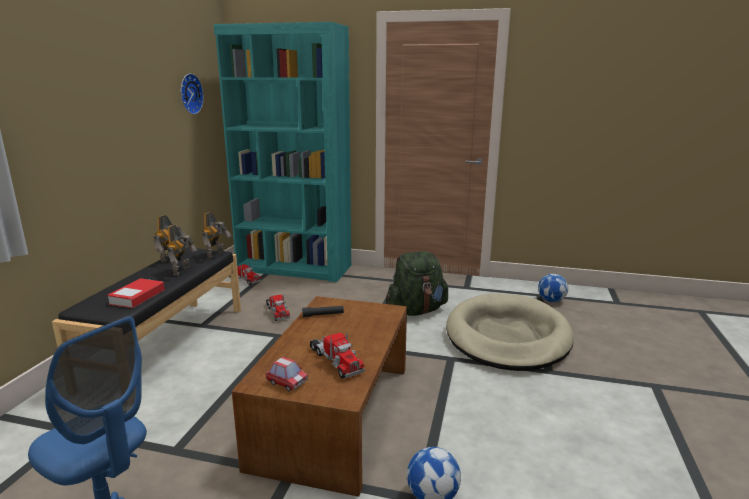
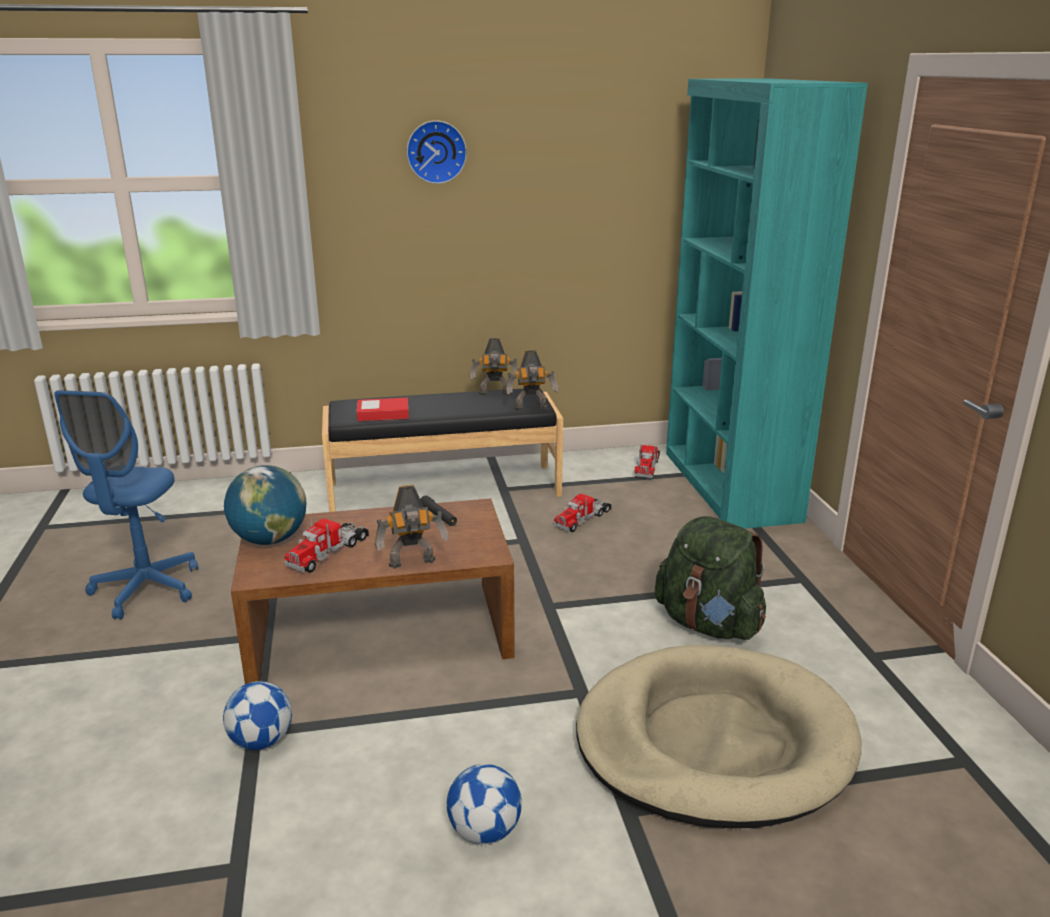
camera: 65 degrees right, 5 degrees up
(182, 271) = (465, 410): toy robot -> toy robot (413, 564)
(189, 94) = (638, 182): wall clock -> wall clock (436, 152)
(287, 382) = (270, 539): toy car -> globe
(551, 301) = (956, 783): football -> football (485, 831)

